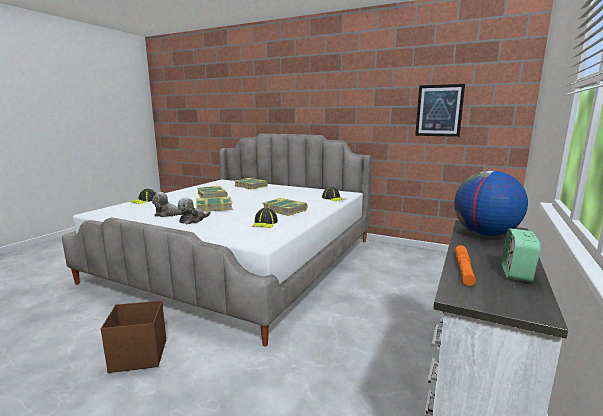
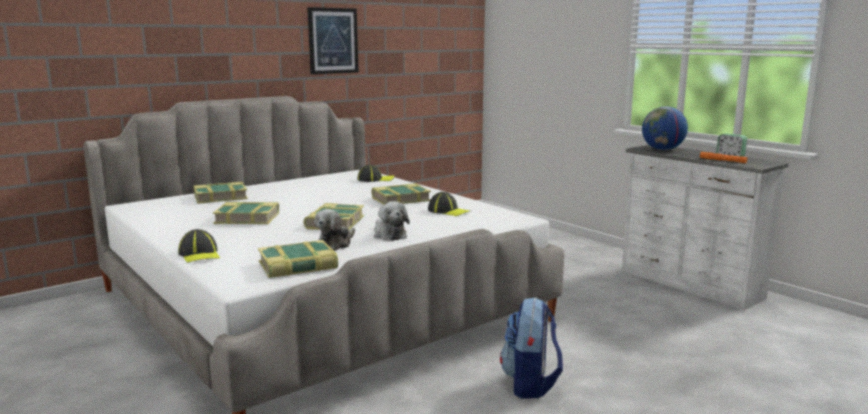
camera: 65 degrees left, 0 degrees up
(125, 215) = (298, 266): none -> book
(138, 355) = (530, 384): brown storage box -> backpack
(439, 110) = (415, 56): picture -> picture (333, 41)

